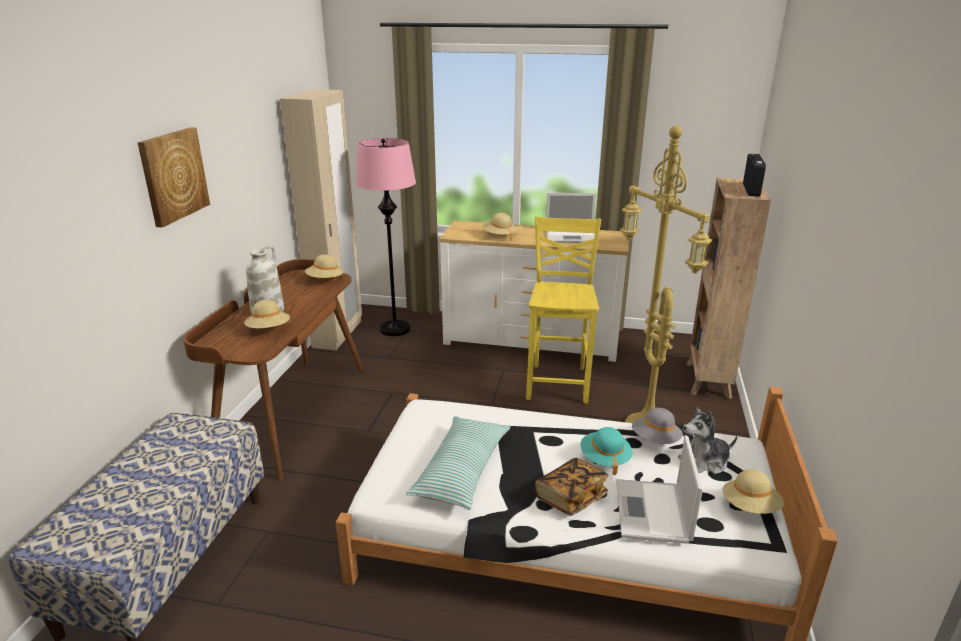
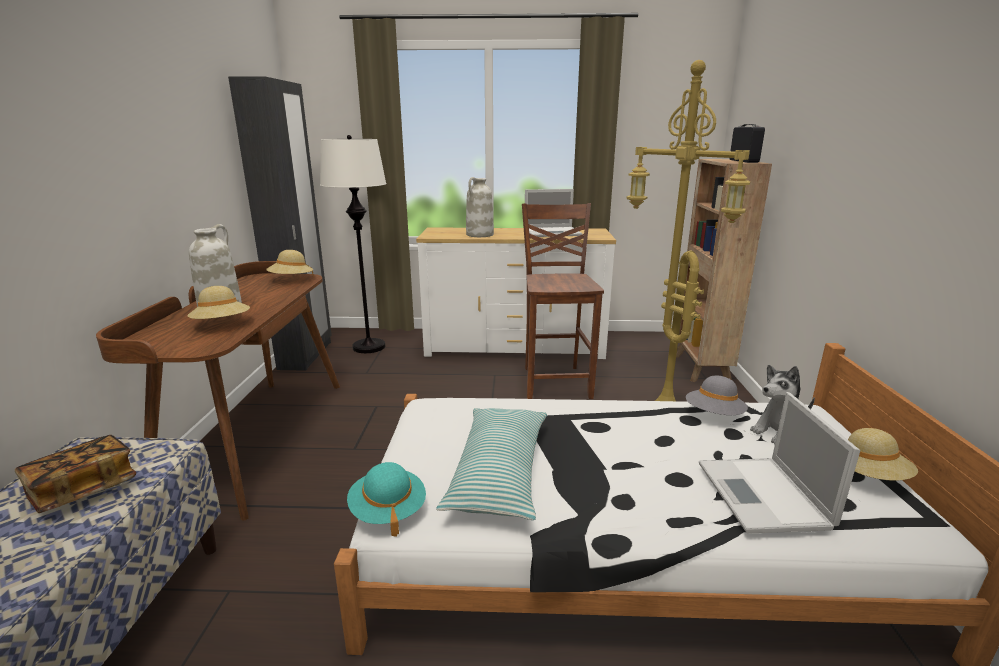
camera: 10 degrees left, 5 degrees down
(173, 175) = (76, 114): picture -> none
(338, 334) = (306, 355): beige wardrobe -> black wardrobe
(395, 329) = (369, 347): pink floor lamp -> white floor lamp
(499, 236) = (479, 235): beige hat -> white vase
(558, 382) = (556, 382): yellow chair -> brown chair
(570, 497) = (653, 490): book -> book (83, 489)
(605, 458) = (669, 440): turquoise hat -> turquoise hat (388, 511)

